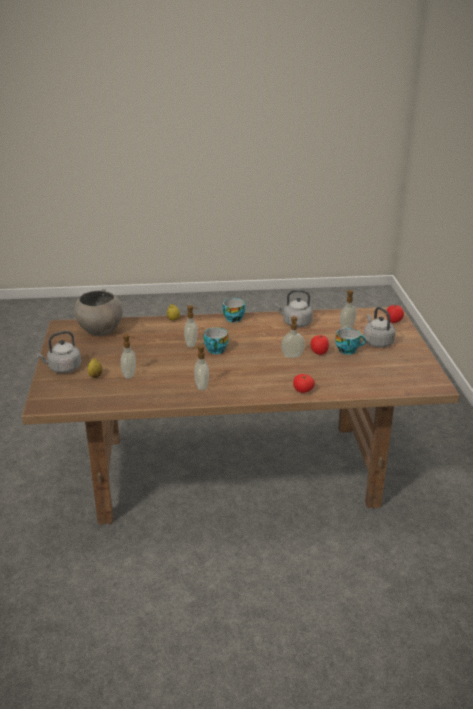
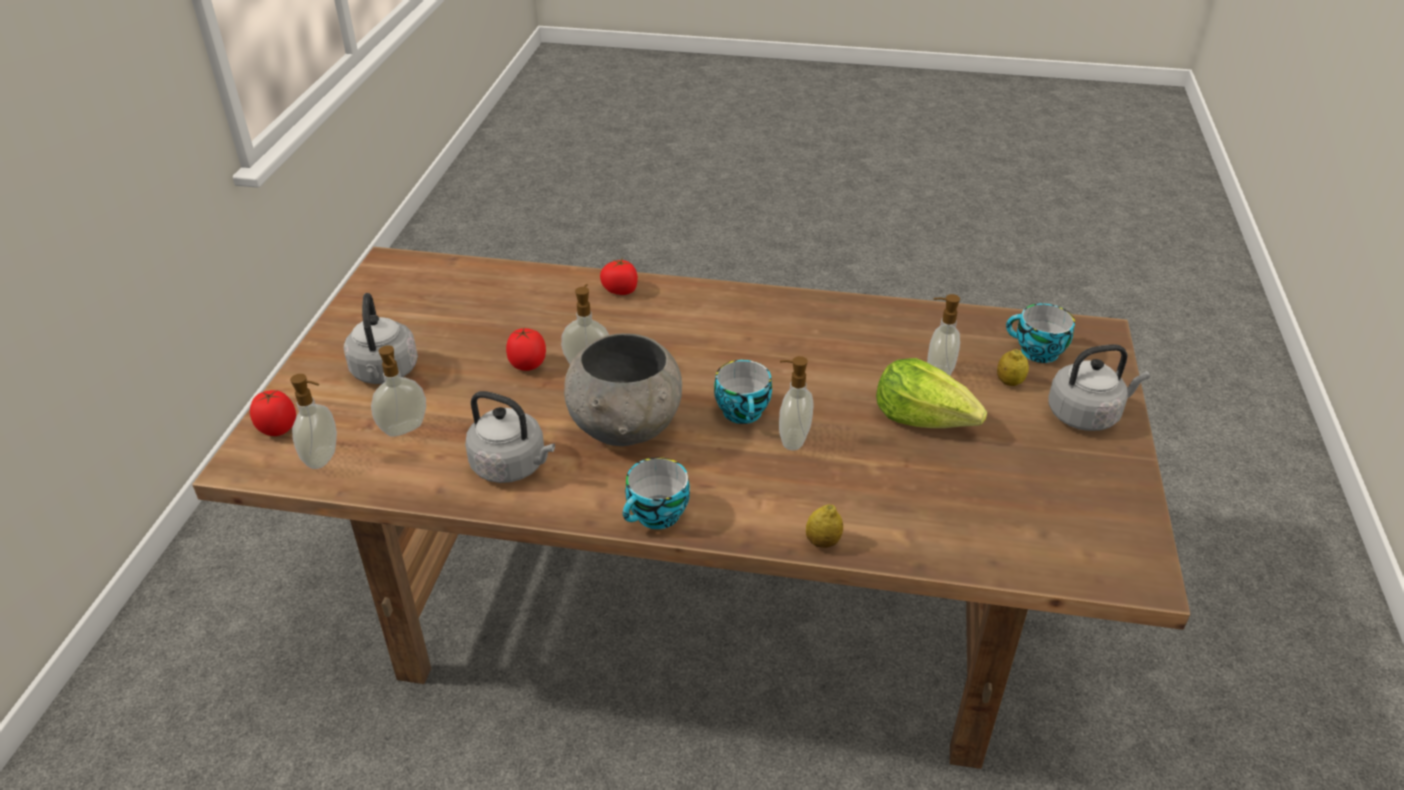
camera: 165 degrees left, 10 degrees up
(100, 330) = (1026, 533): grey bowl -> grey bowl (627, 429)
(137, 358) = (923, 418): none -> lettuce
(201, 386) = (799, 326): soap dispenser -> soap dispenser (323, 458)
(348, 350) = (463, 363): cup -> cup (1036, 352)

